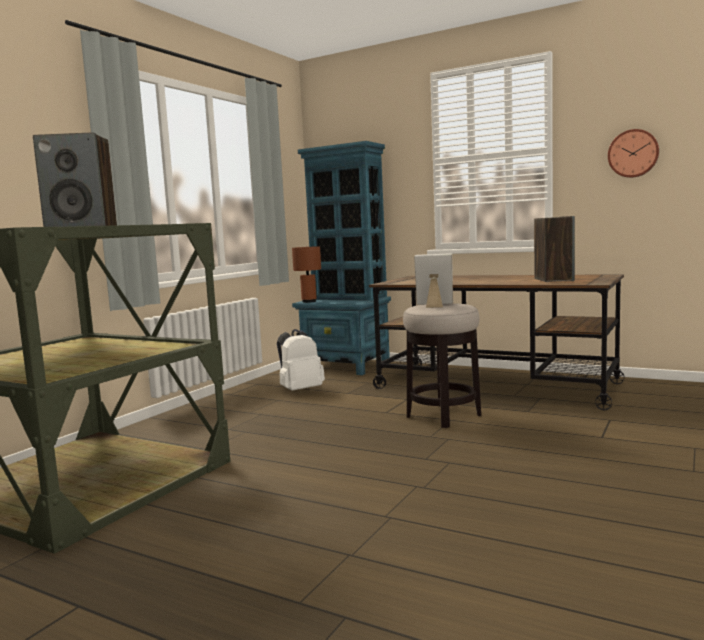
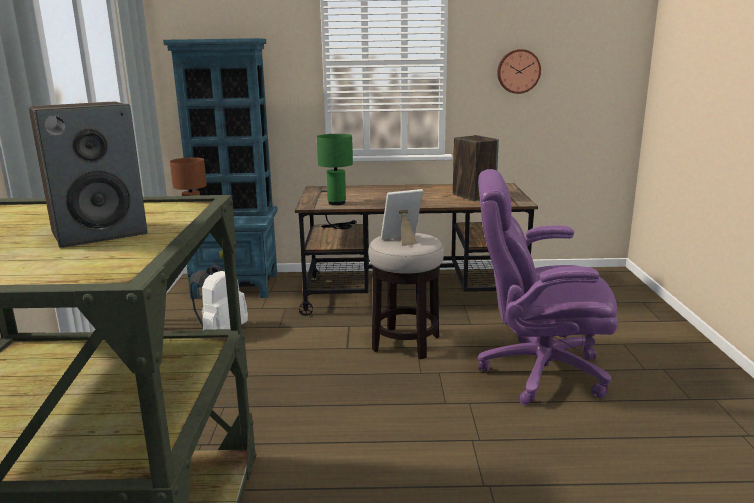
camera: 30 degrees left, 10 degrees up
(412, 282) = (337, 203): none -> green table lamp
(551, 453) = (536, 372): none -> purple office chair

